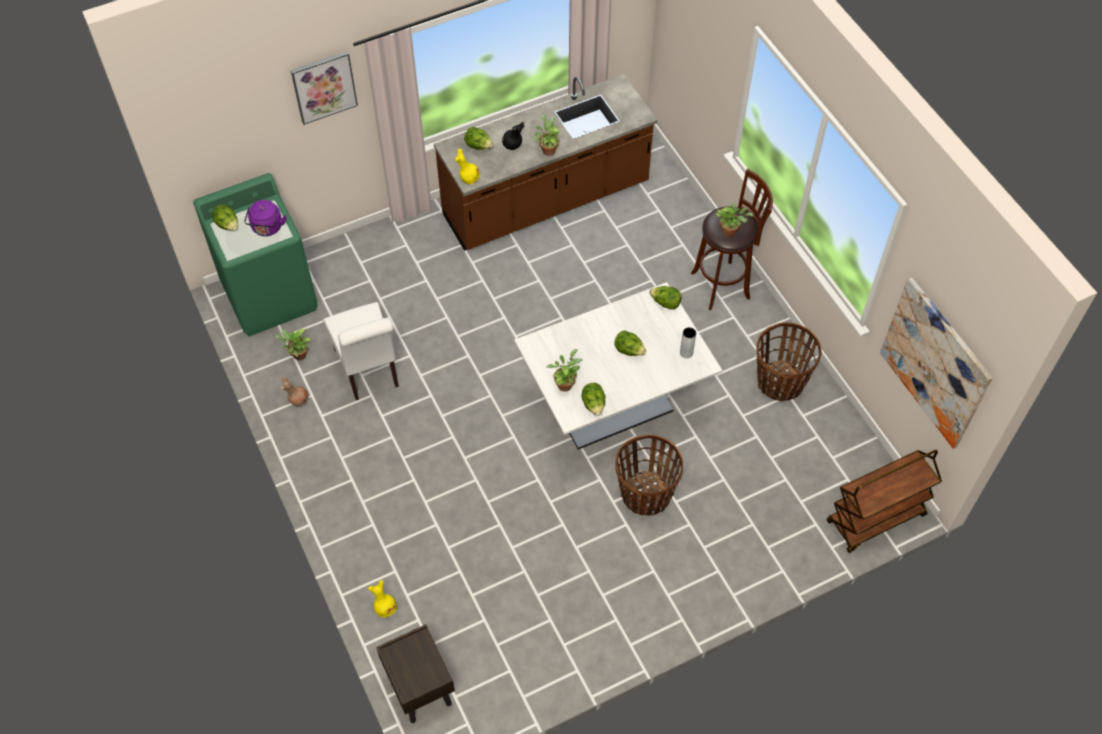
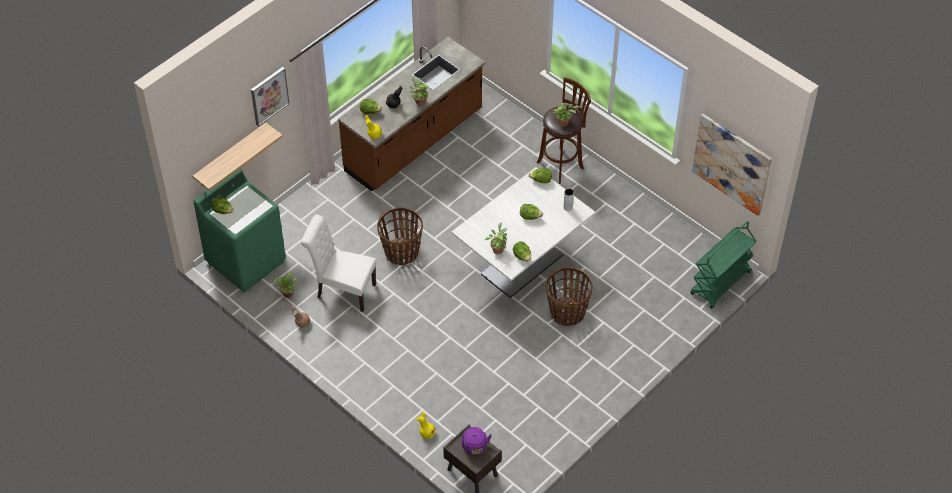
camera: 20 degrees left, 5 degrees down
(258, 154) = (230, 155): none -> shelf
(267, 228) = (252, 205): purple kettle -> purple kettle (475, 448)
(368, 371) = (342, 290): white chair -> white chair turned 150 degrees clockwise
(780, 382) = (626, 217): basket -> basket (401, 252)
(875, 519) = (720, 284): brown cart -> green cart

